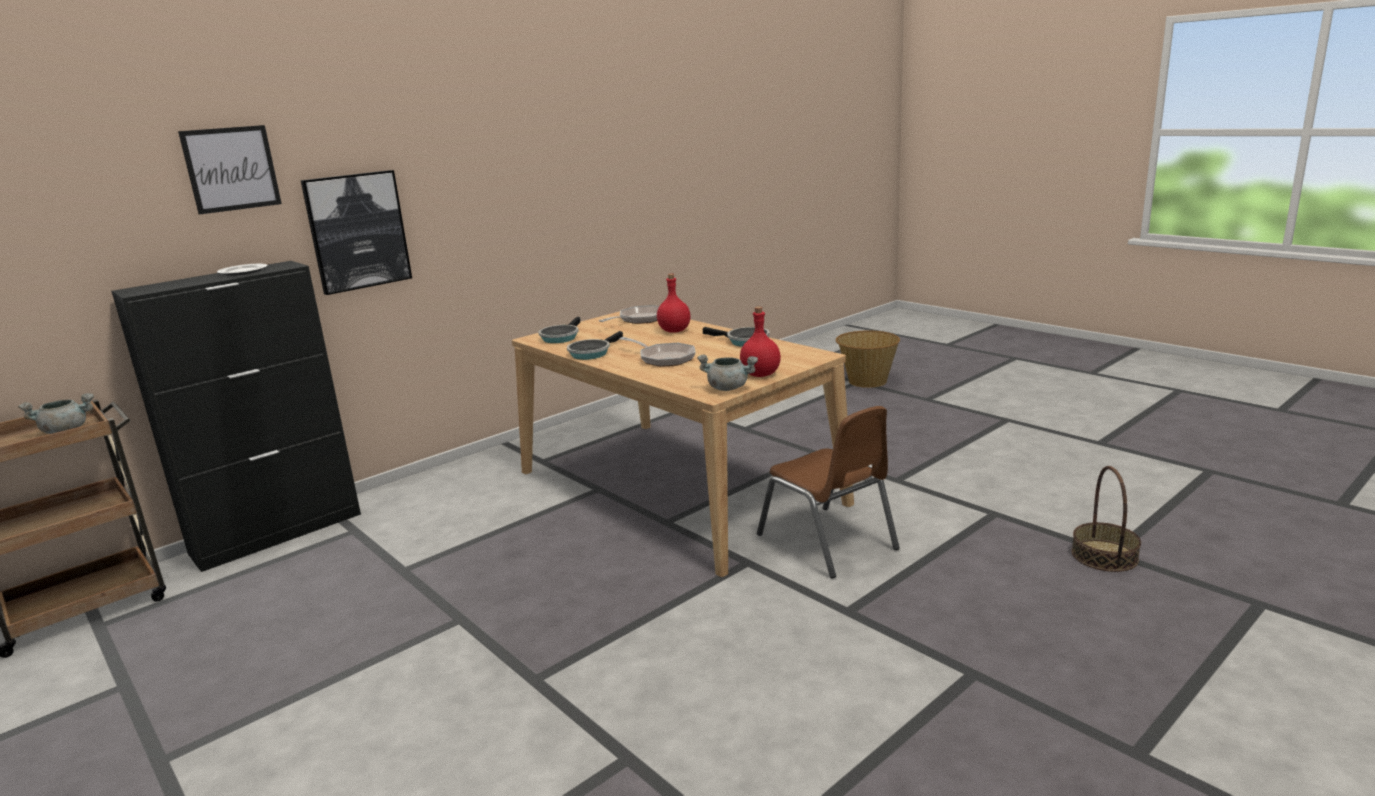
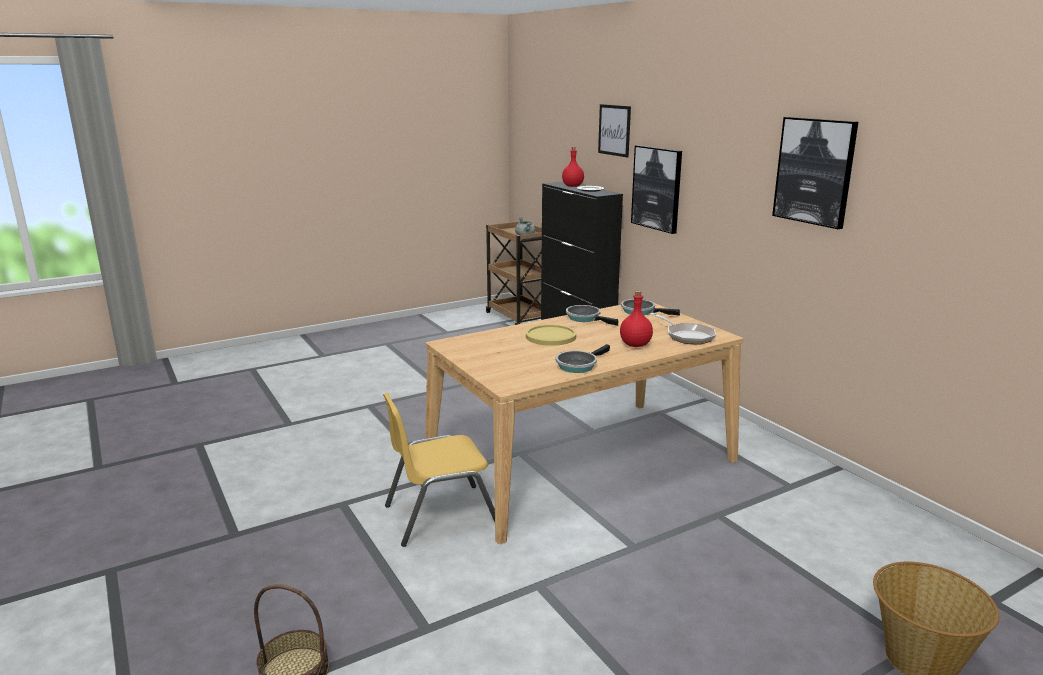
camera: 100 degrees right, 0 degrees up
(565, 152) = (814, 171): none -> picture
(663, 358) = (550, 336): frying pan -> yellow plate
(728, 388) = (454, 348): grey cooking pot -> none
(760, 374) = (475, 360): red bottle -> red bottle (572, 186)
(827, 542) = (440, 515): brown chair -> yellow chair

